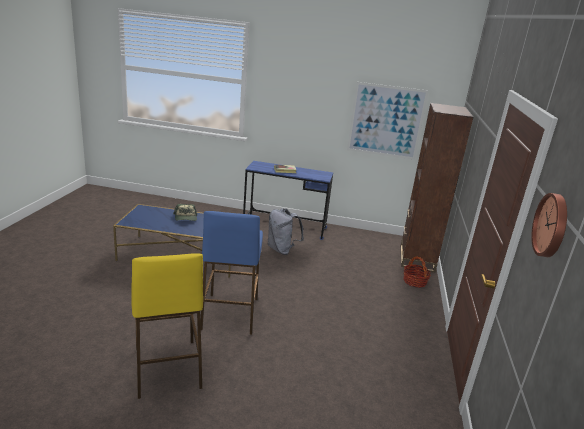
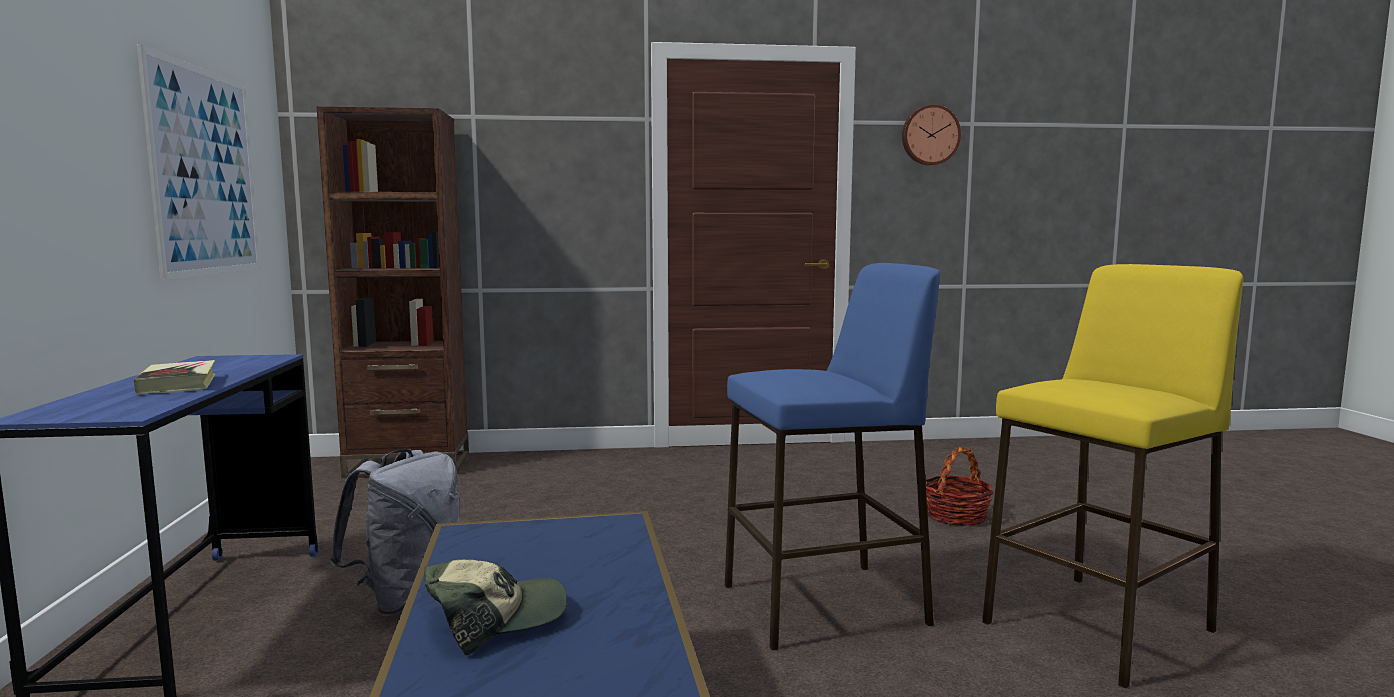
camera: 105 degrees left, 15 degrees down
(414, 281) = (517, 464): basket -> basket (956, 516)

